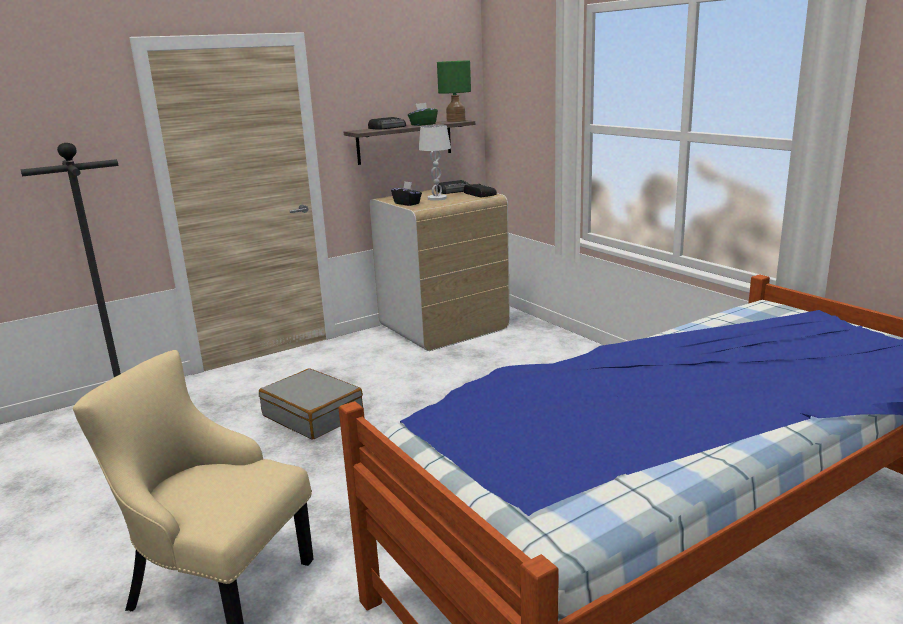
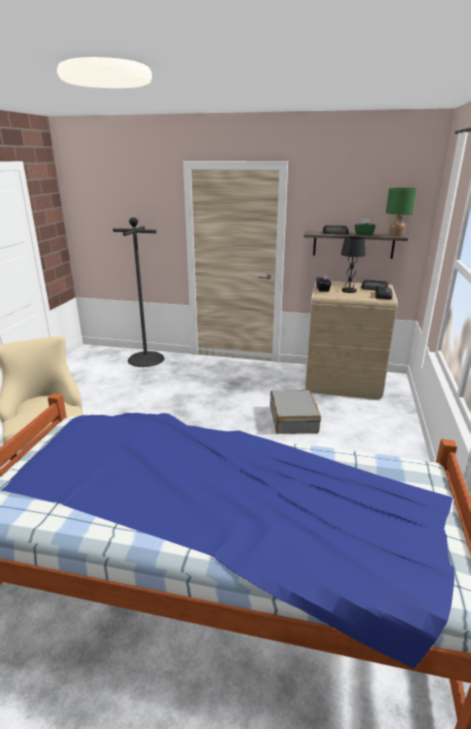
camera: 45 degrees right, 5 degrees up
(313, 415) = (199, 400): grey suitcase -> grey suitcase (293, 419)
(437, 198) = (349, 291): white table lamp -> black table lamp

